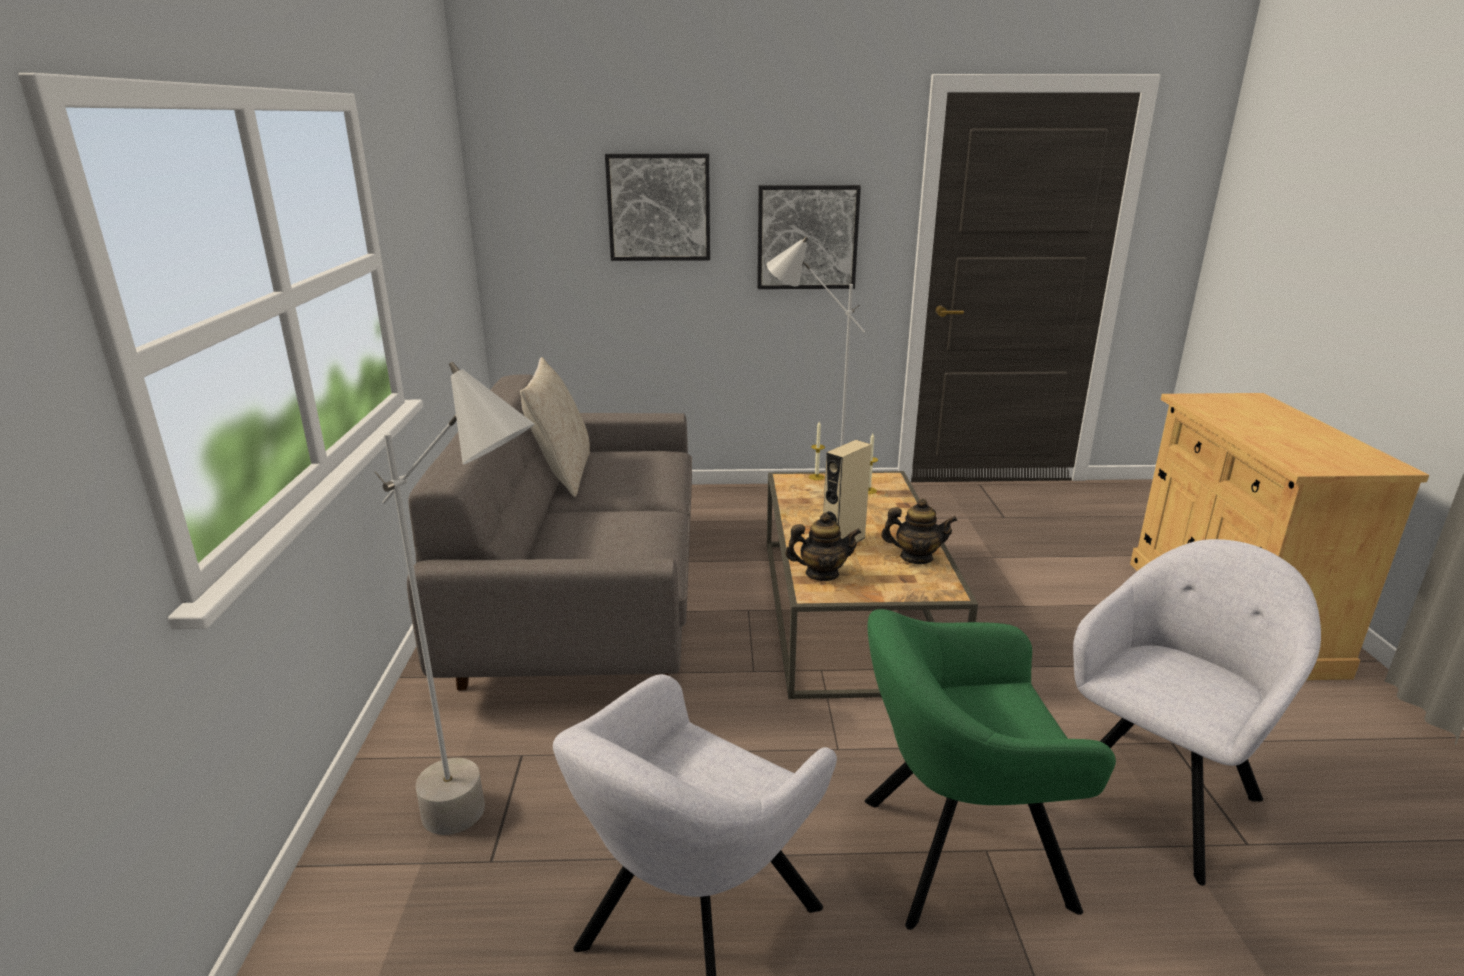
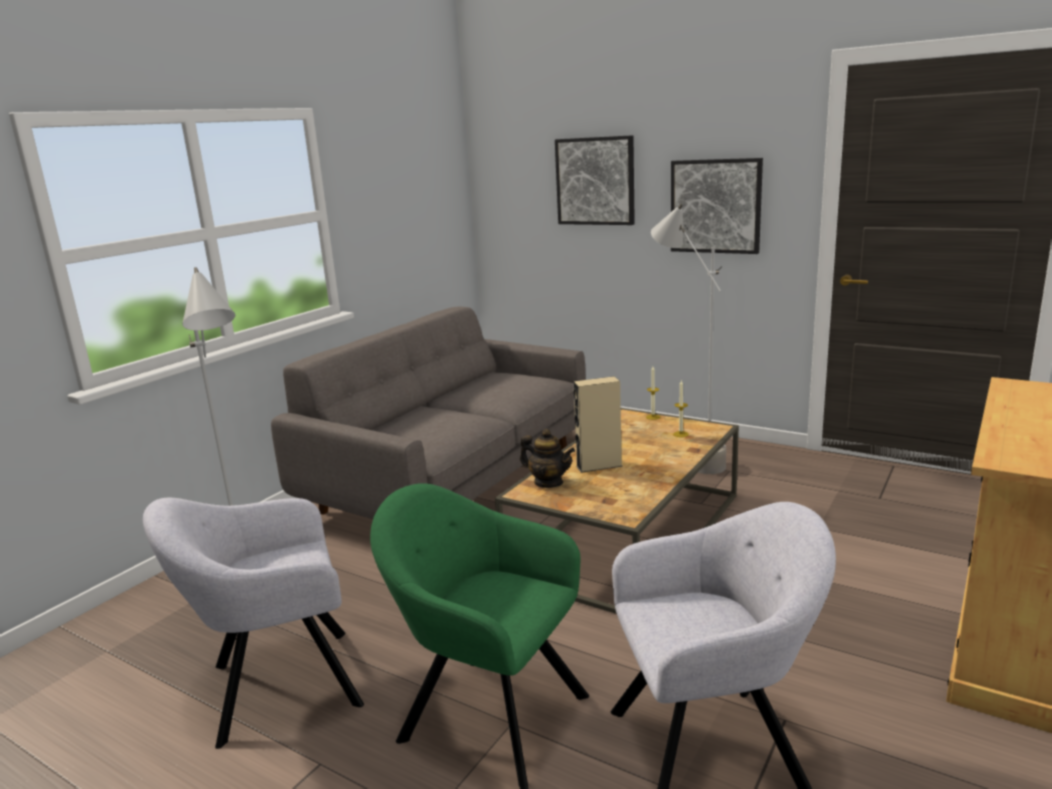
camera: 35 degrees right, 5 degrees down
(562, 475) = (461, 384): beige pillow -> none
(916, 557) = (640, 488): teapot -> none

